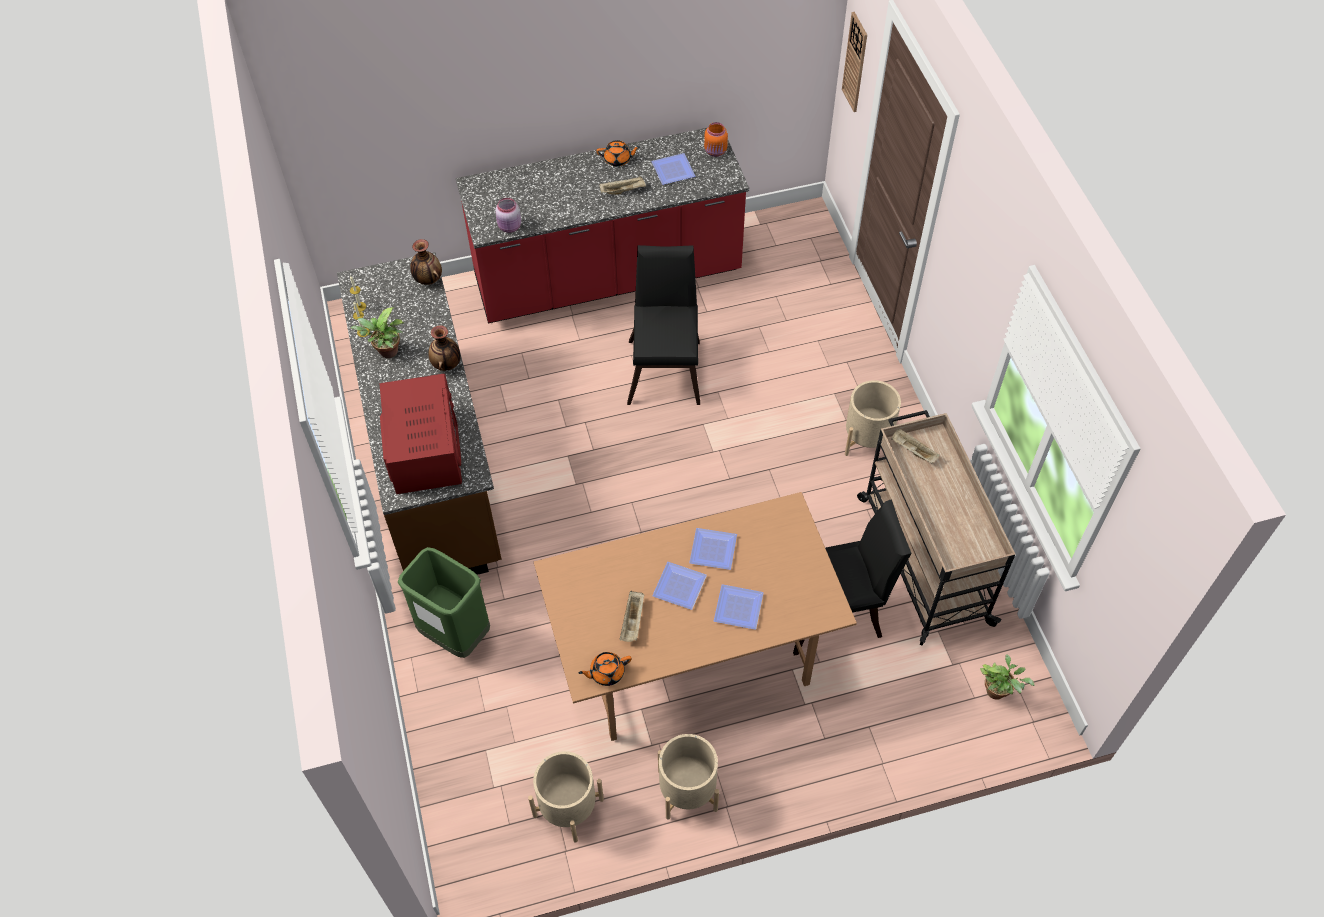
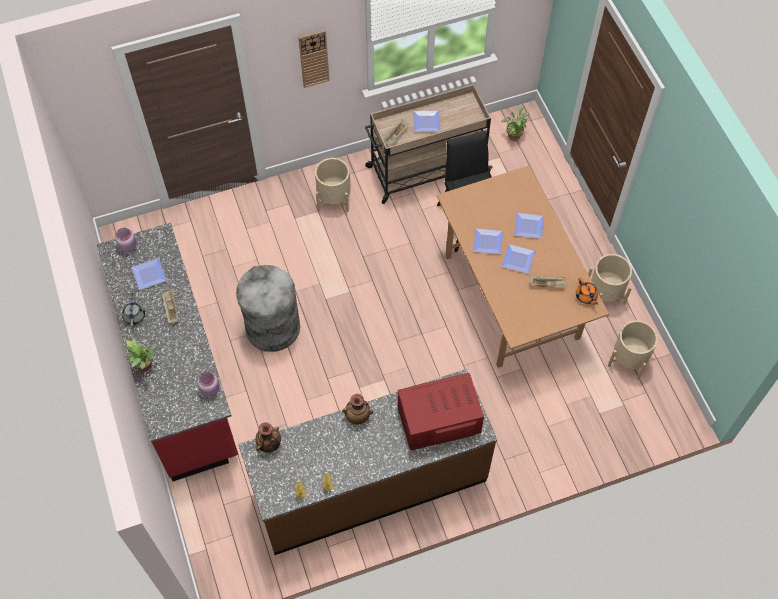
camera: 95 degrees left, 5 degrees up
(386, 352) = (348, 463): potted plant -> potted plant (145, 366)
(455, 635) = (518, 445): green trash can -> none
(618, 160) = (134, 315): orange teapot -> grey teapot
(665, 366) = (272, 327): black chair -> grey trash can
(716, 151) = (128, 246): orange jar -> pink jar
(855, 62) = (89, 121): wall clock -> wall clock (314, 58)
(944, 494) = (427, 121): none -> plate

